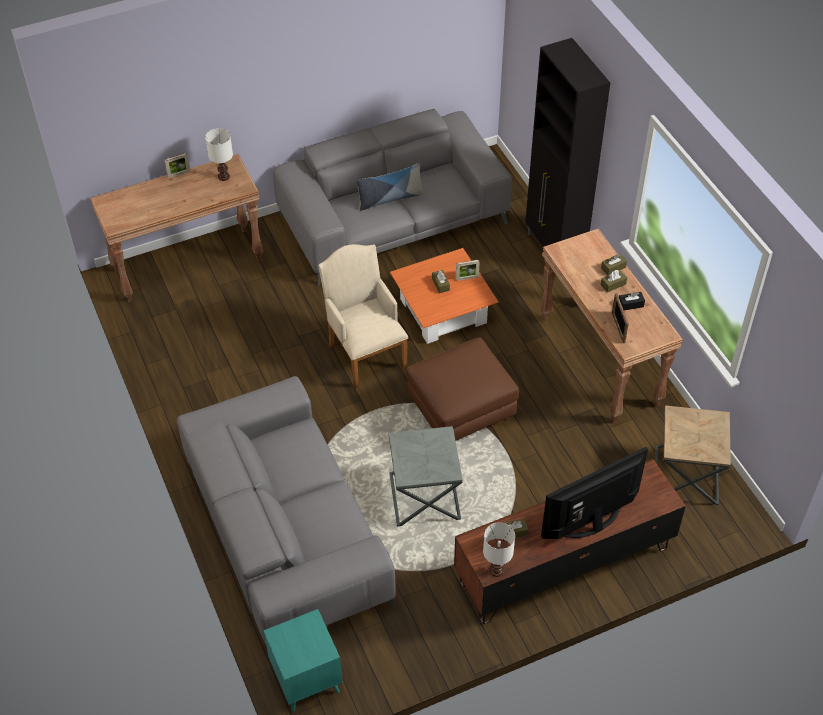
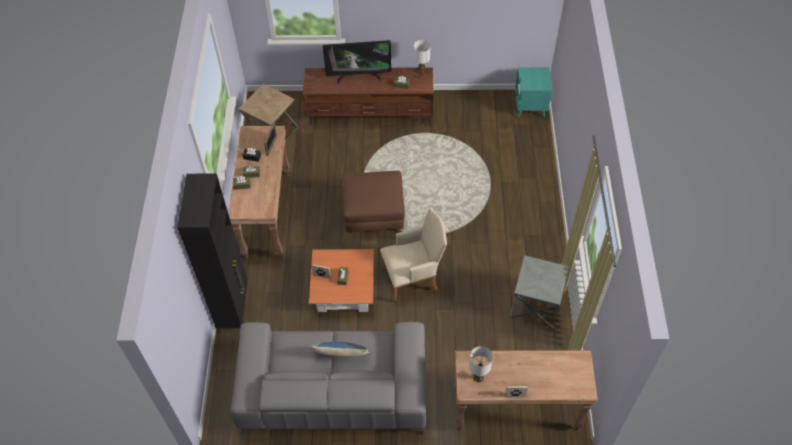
camera: 155 degrees left, 5 degrees up
(285, 531) = (513, 181): grey sofa -> none
(365, 352) = (413, 278): beige armchair -> beige armchair turned 105 degrees counterclockwise
(425, 496) = (424, 172): grey side table -> grey side table (535, 304)

